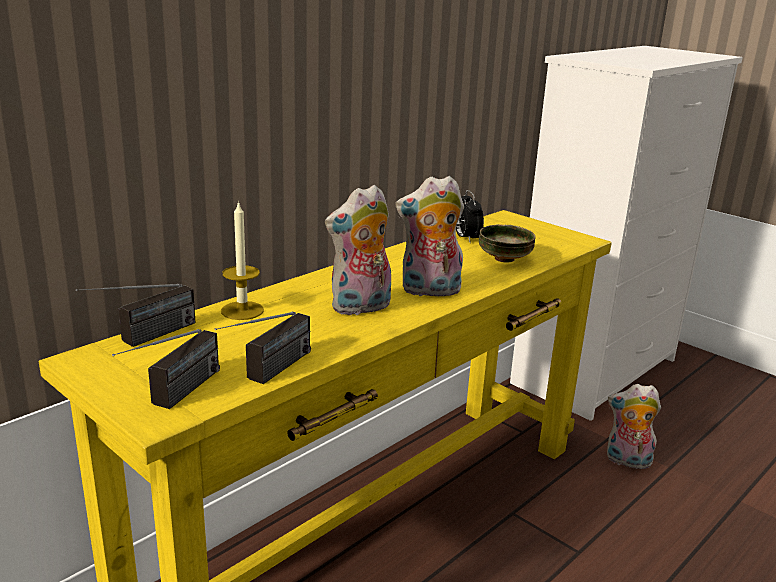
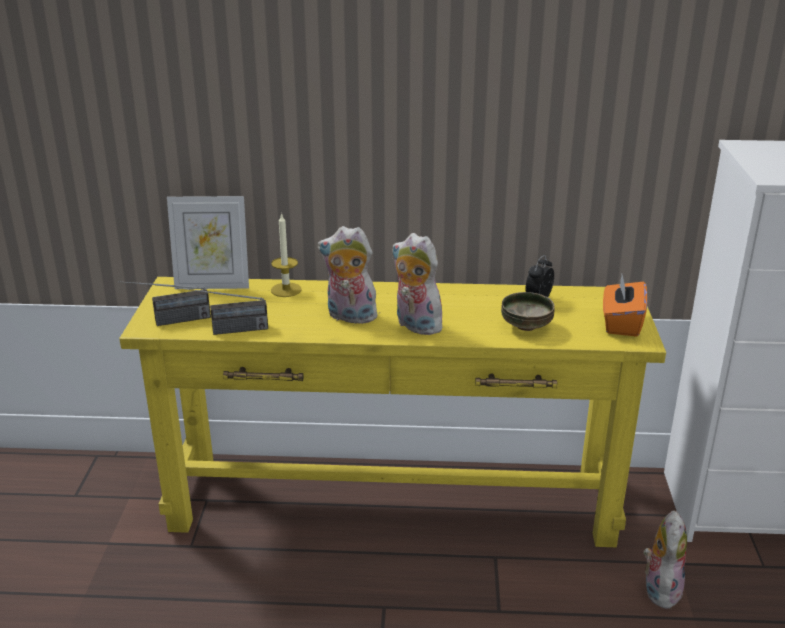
camera: 50 degrees right, 5 degrees up
(143, 339) = (213, 285): radio -> picture frame
(550, 234) = (621, 323): none -> orange tissue box
(627, 461) = (659, 588): plush toy -> plush toy turned 45 degrees clockwise

